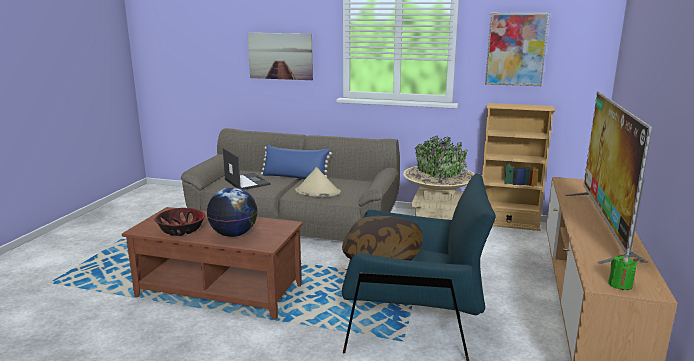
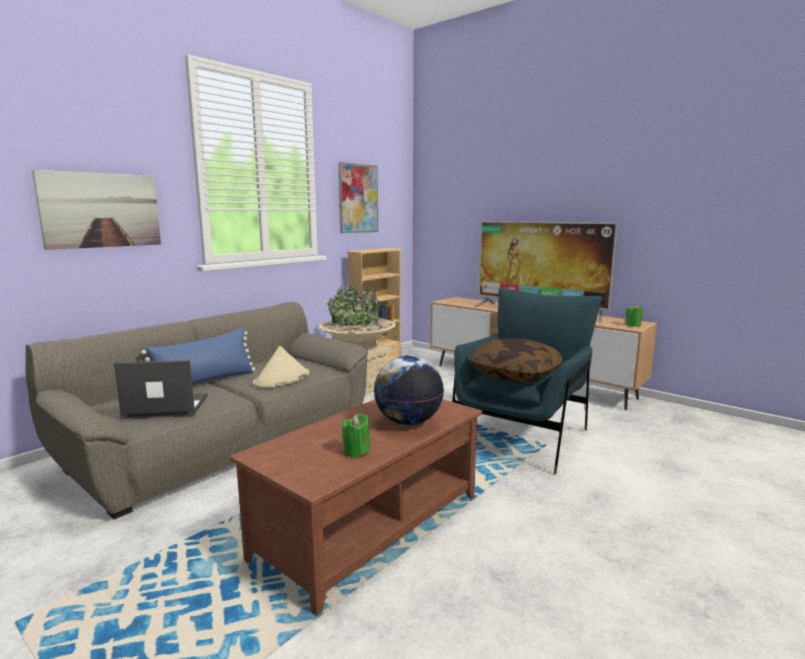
camera: 65 degrees left, 5 degrees down
(181, 230) = (356, 451): bowl -> green candle

